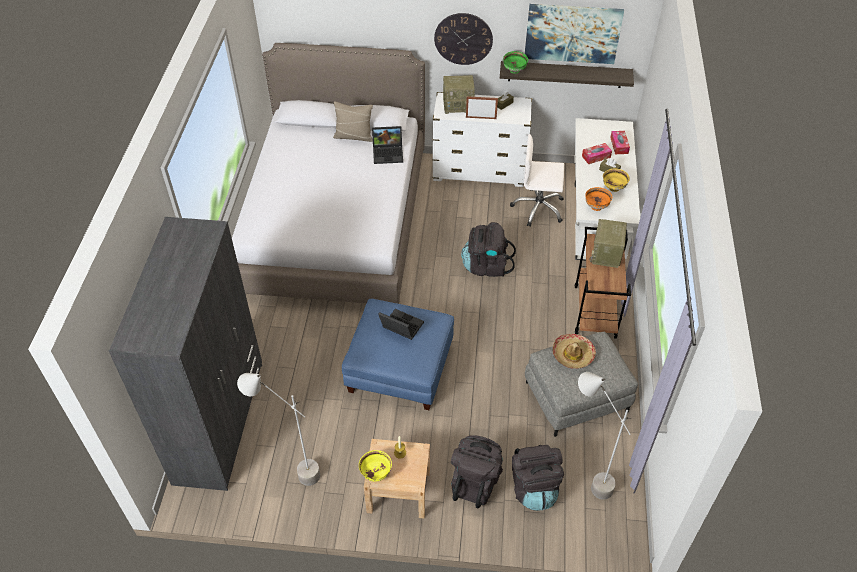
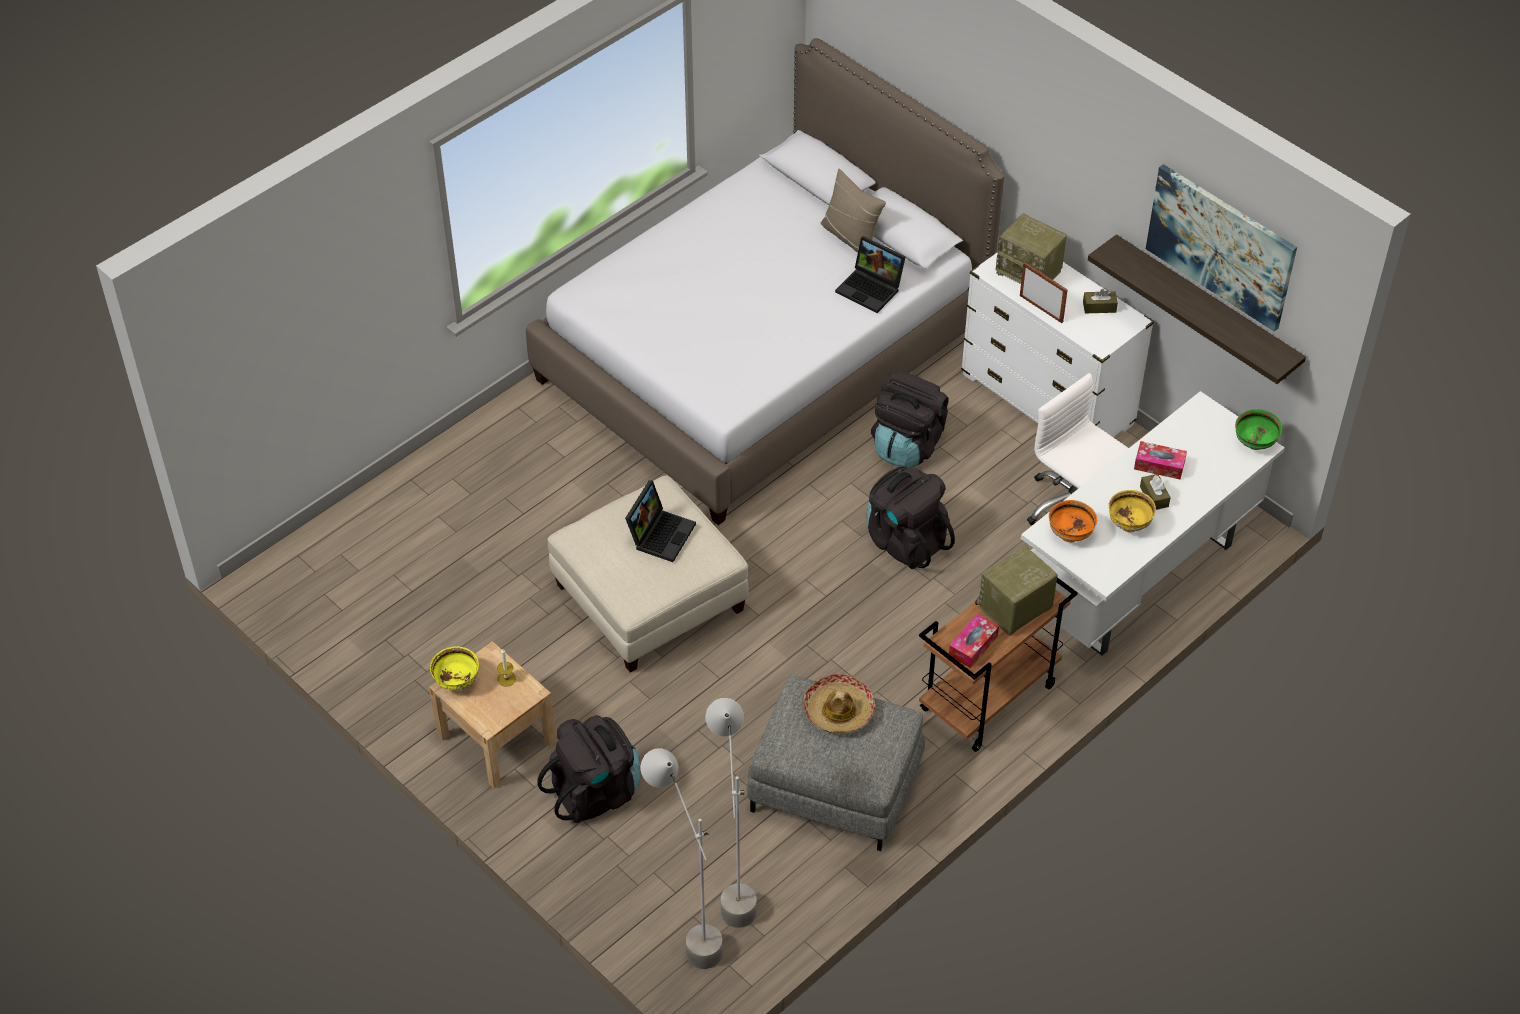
camera: 40 degrees right, 0 degrees up
(220, 422) = (380, 520): grey wardrobe -> none
(291, 471) = (402, 632): grey floor lamp -> grey floor lamp (686, 930)
(400, 327) = (660, 533): laptop -> laptop turned 45 degrees clockwise
(400, 368) = (649, 597): blue ottoman -> beige ottoman
(463, 39) = (1068, 169): wall clock -> none
(514, 71) = (1118, 260): green bowl -> green bowl (1255, 444)
(534, 488) = (657, 849): black backpack -> black backpack (907, 444)
(619, 145) = (1215, 470): tissue box -> tissue box (973, 646)

